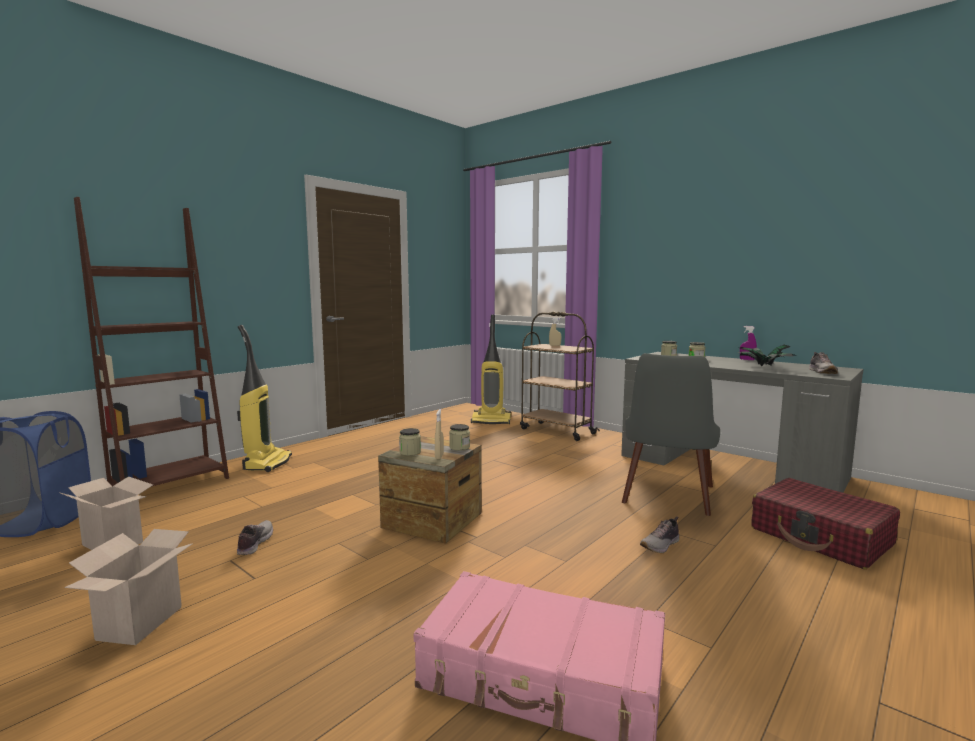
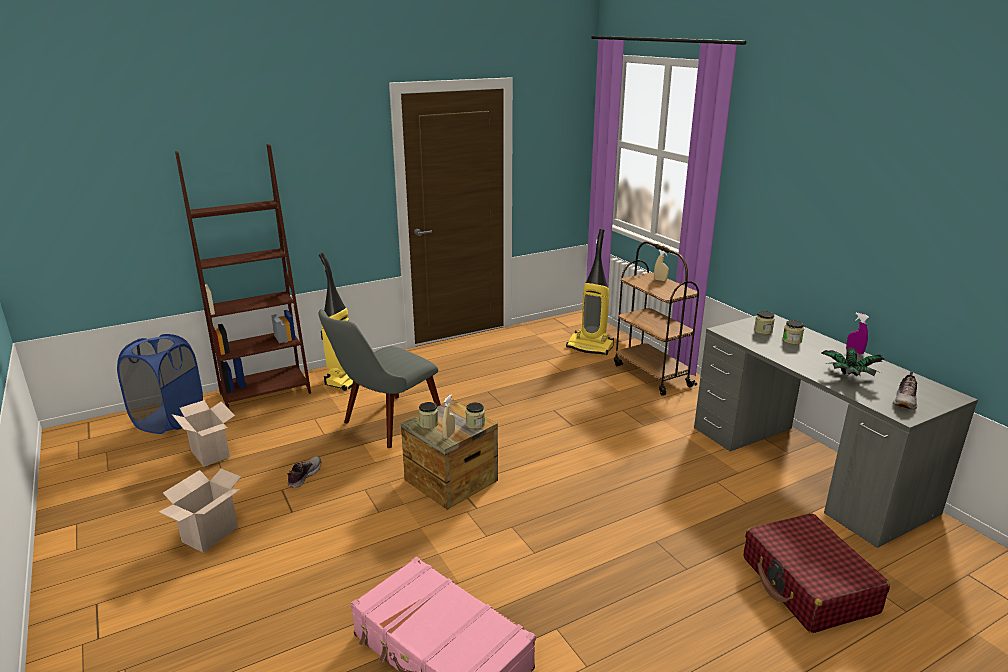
camera: 20 degrees right, 15 degrees up
(661, 545) = (633, 556): shoe -> none
(667, 499) = (690, 500): grey chair -> grey chair (384, 426)

